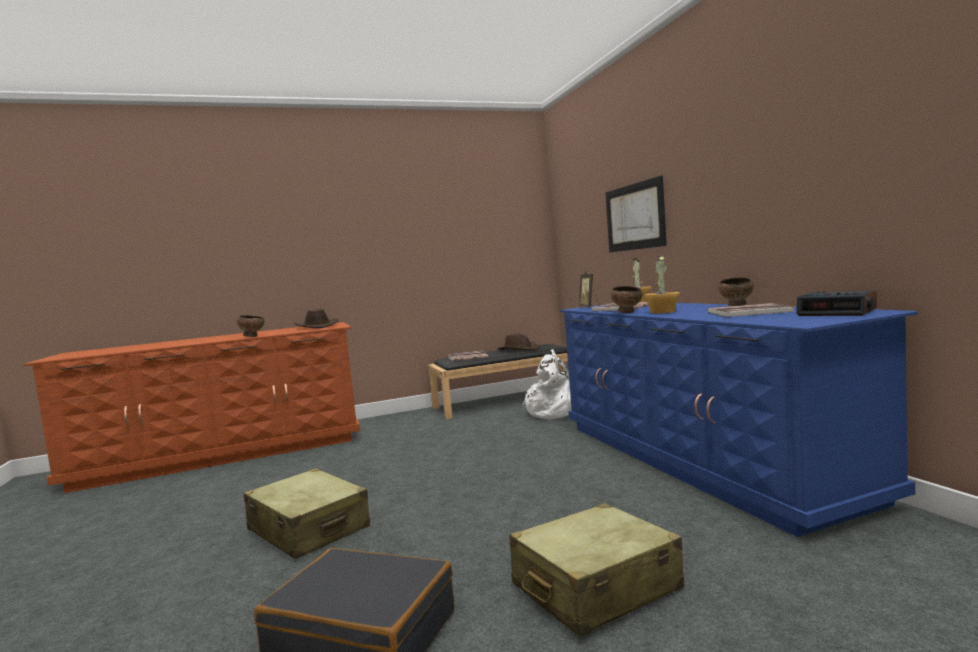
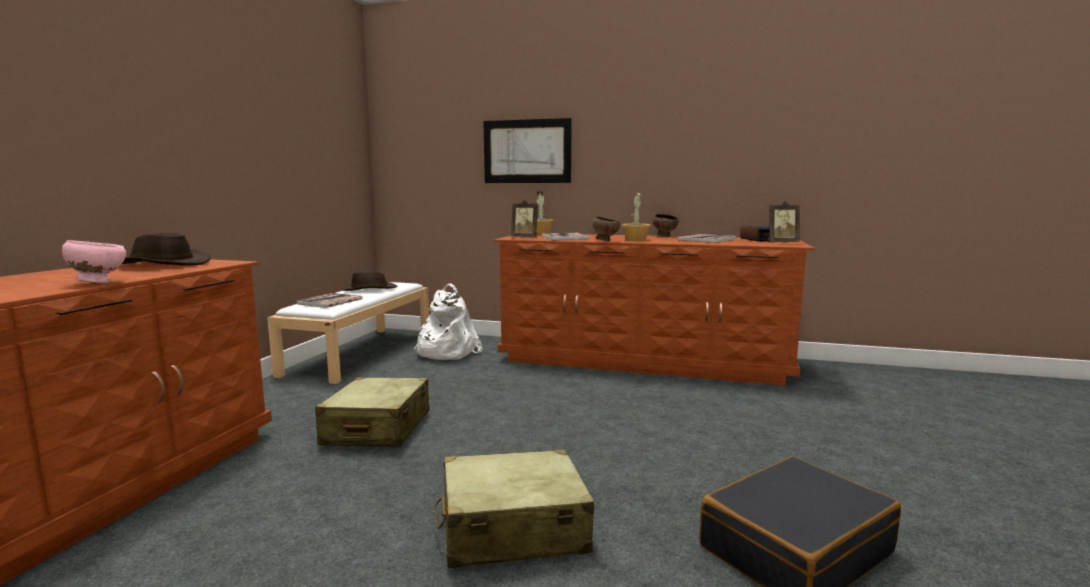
camera: 55 degrees left, 5 degrees up
(252, 336) = (98, 283): brown bowl -> pink bowl
(507, 401) = (361, 352): black bench -> white bench
(595, 588) = (796, 447): beige suitcase -> beige suitcase (377, 429)
(697, 458) = (642, 360): blue dresser -> brown dresser
(812, 319) = (781, 243): none -> picture frame

